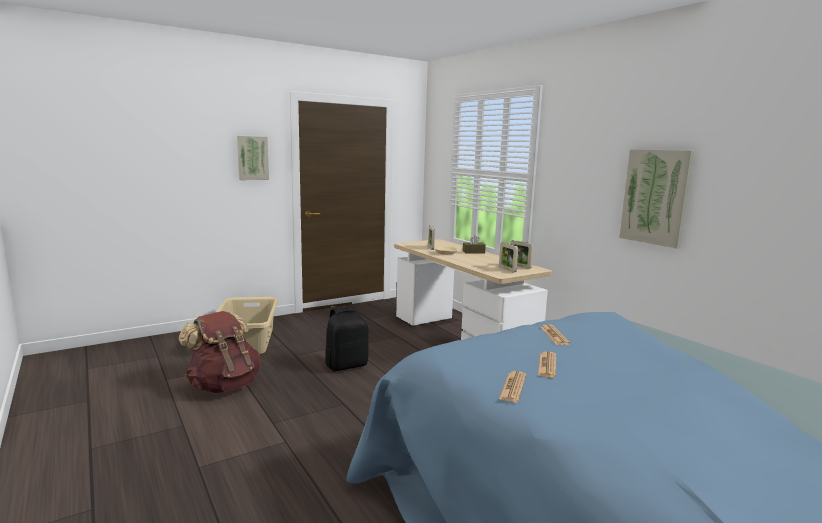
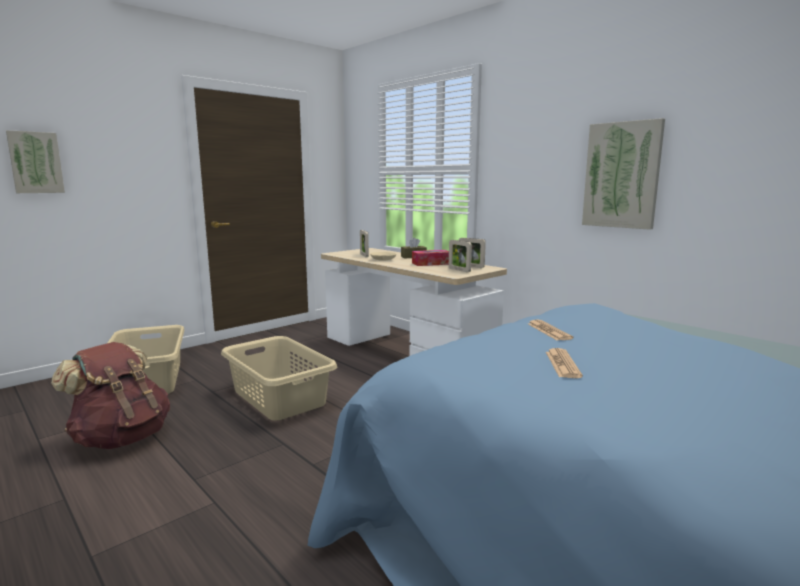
camera: 10 degrees left, 0 degrees up
(252, 158) = (139, 156): picture -> picture (35, 162)
(346, 365) = (279, 397): black backpack -> beige laundry basket
(486, 260) = (431, 263): none -> tissue box
(513, 387) = (538, 394): newspaper -> none

